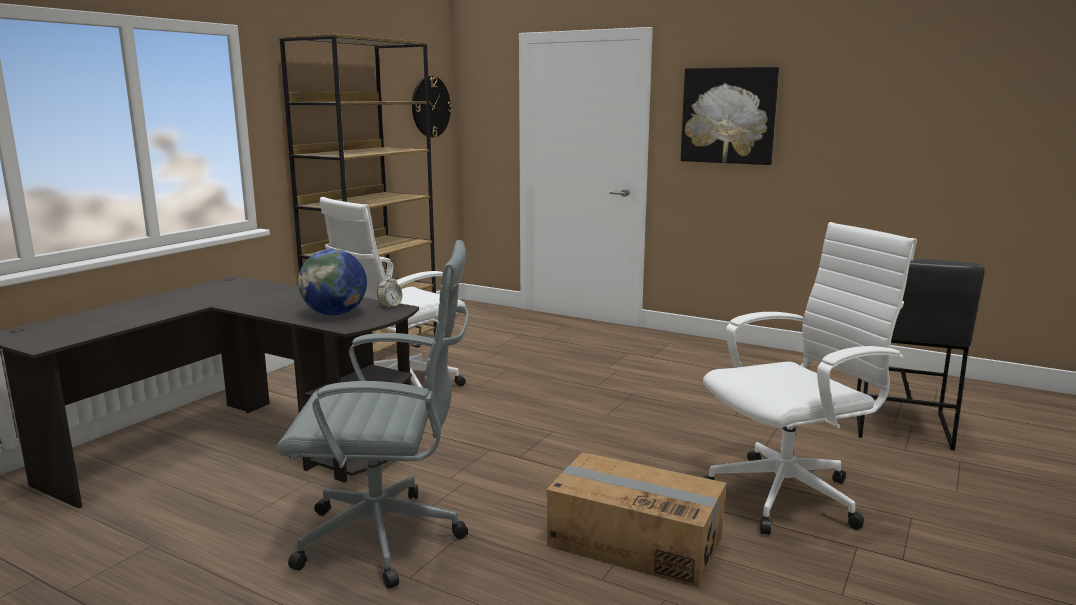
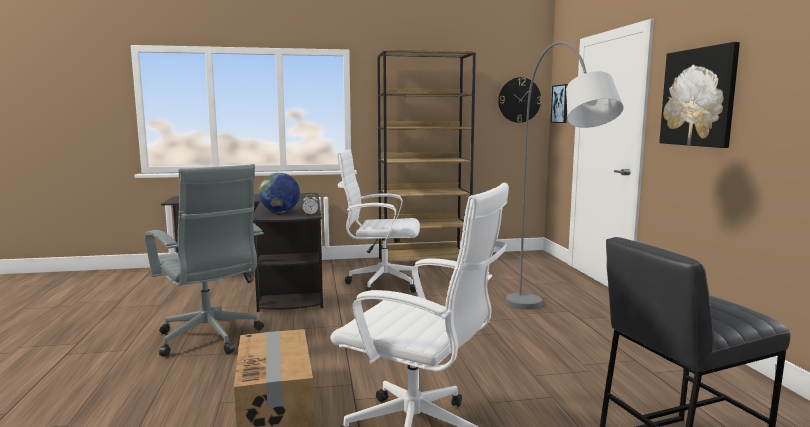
camera: 50 degrees right, 5 degrees down
(482, 112) = (560, 104): none -> picture
(653, 373) = (550, 328): none -> grey floor lamp

